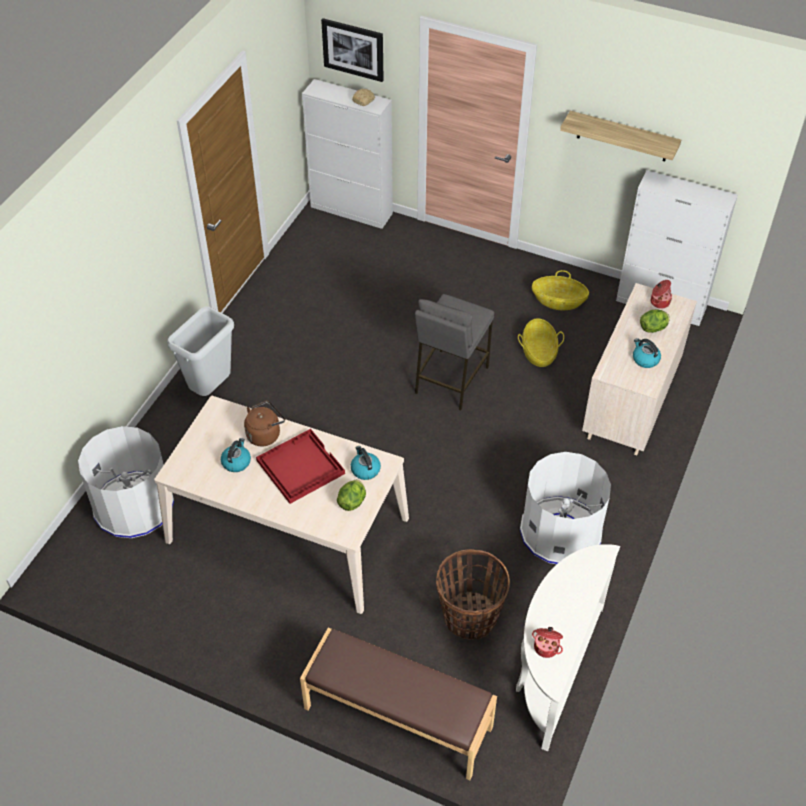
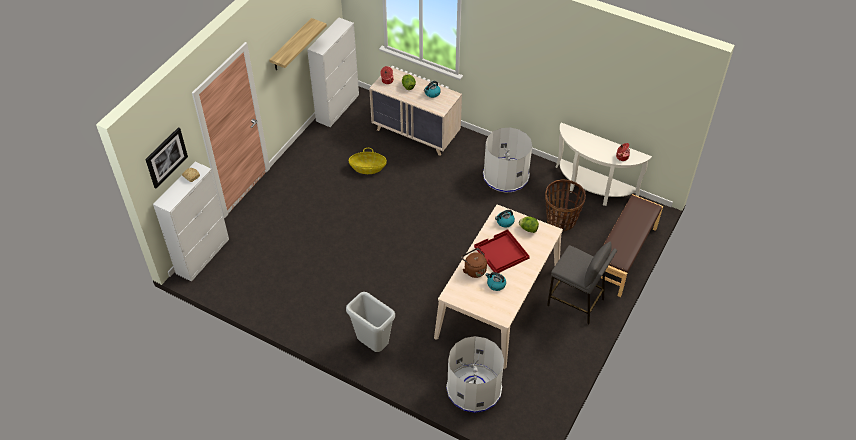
camera: 85 degrees left, 0 degrees up
(450, 380) = (384, 213): grey stool -> grey stool (575, 302)
(558, 301) = (325, 153): basket -> none

